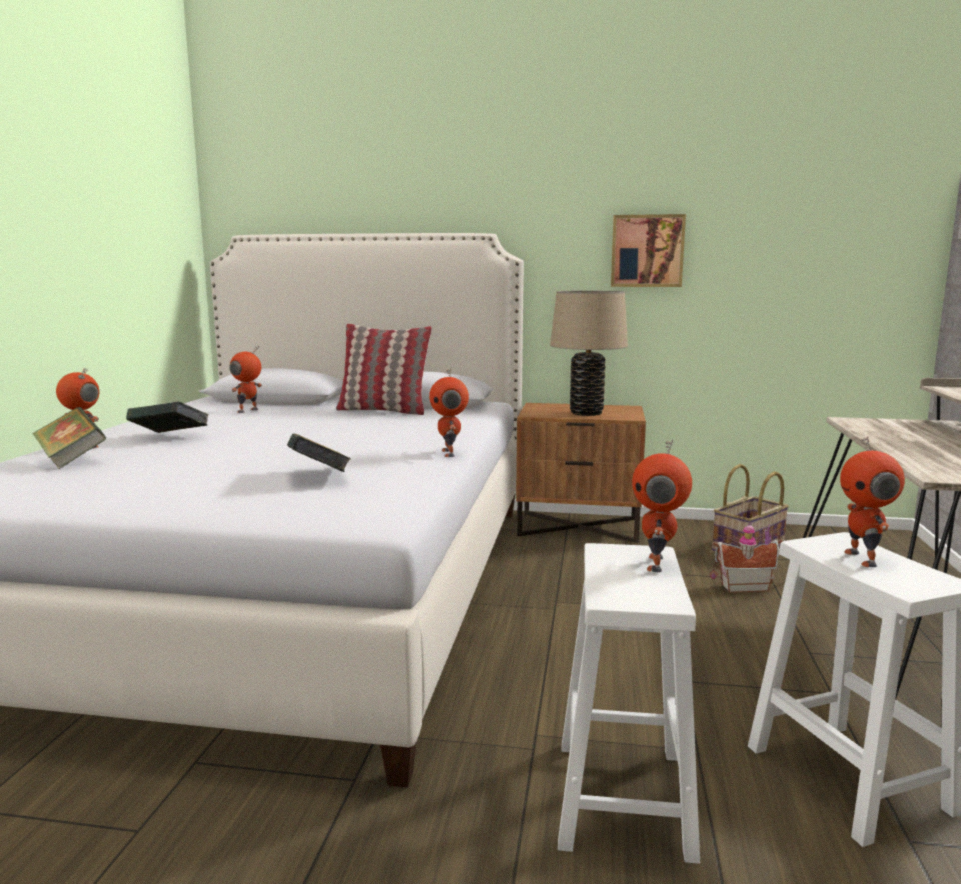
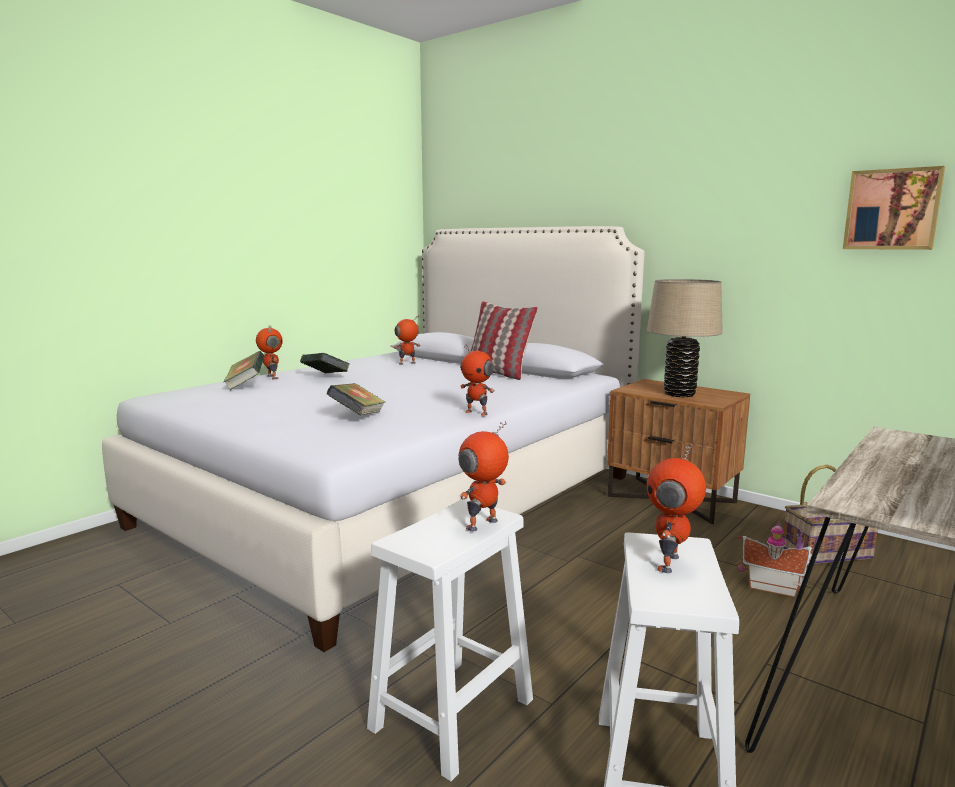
camera: 30 degrees right, 0 degrees up
(450, 453) = (477, 413): toy robot -> toy robot turned 75 degrees counterclockwise
(647, 251) = (763, 242): picture -> picture (892, 209)

